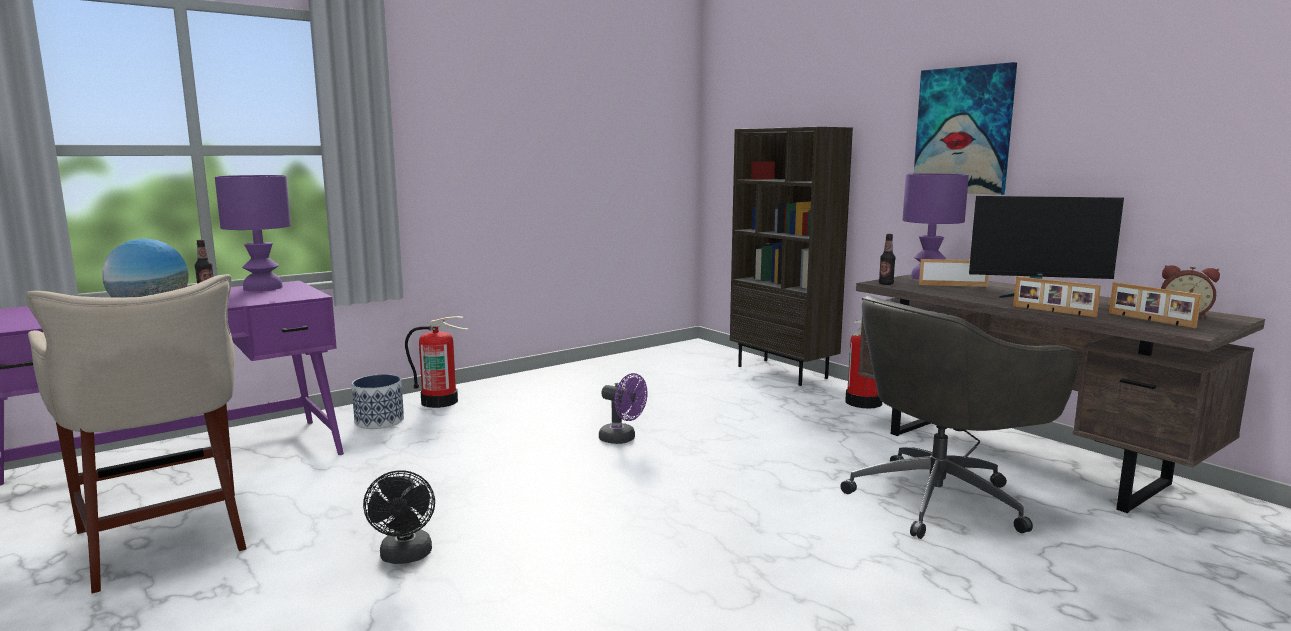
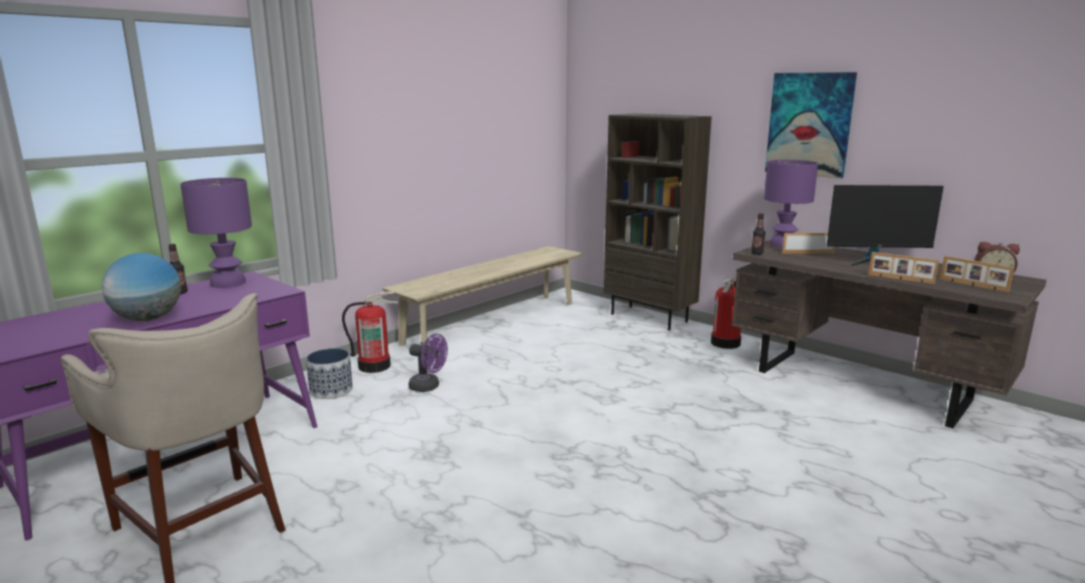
camera: 10 degrees left, 5 degrees up
(406, 557) = (430, 523): black fan -> none
(595, 367) = (492, 322): none -> beige bench
(622, 439) = (552, 392): purple fan -> purple fan (428, 387)
(940, 499) = (821, 428): grey office chair -> none

